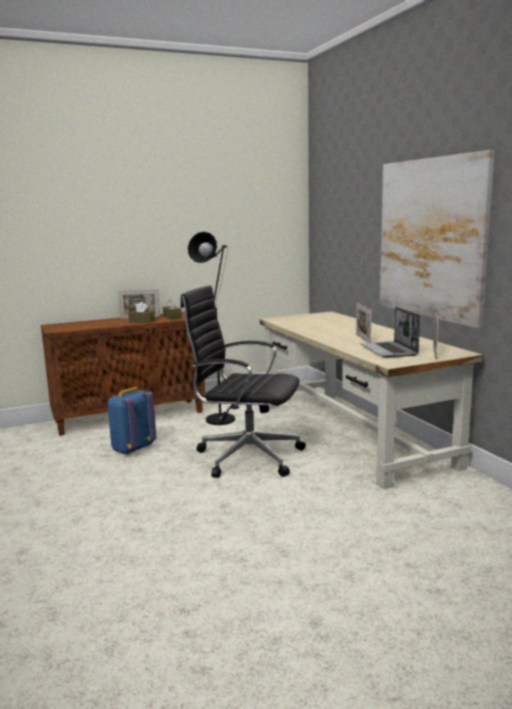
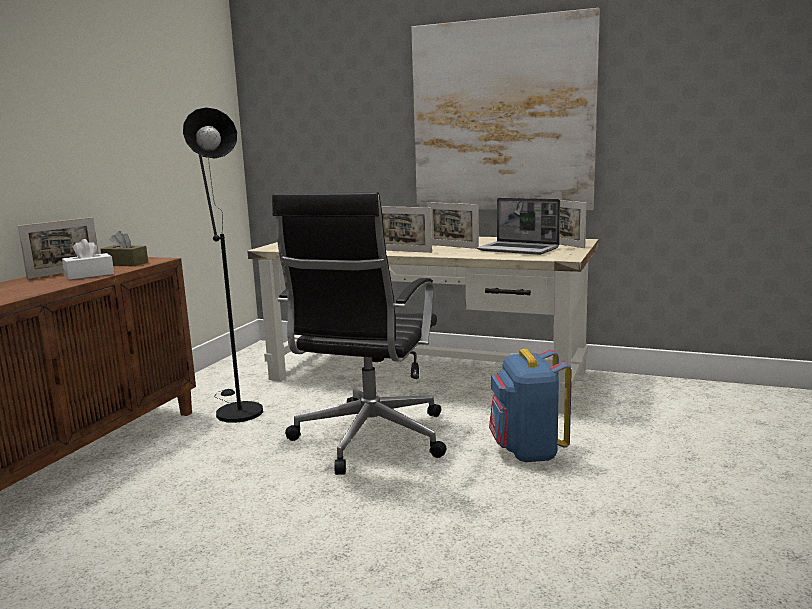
camera: 45 degrees left, 0 degrees up
(132, 449) = (183, 495): blue backpack -> blue backpack (527, 452)
(142, 321) = (89, 275): brown tissue box -> white tissue box
(246, 456) = (368, 439): black office chair -> black office chair turned 45 degrees counterclockwise
(324, 336) = (404, 251): none -> picture frame

